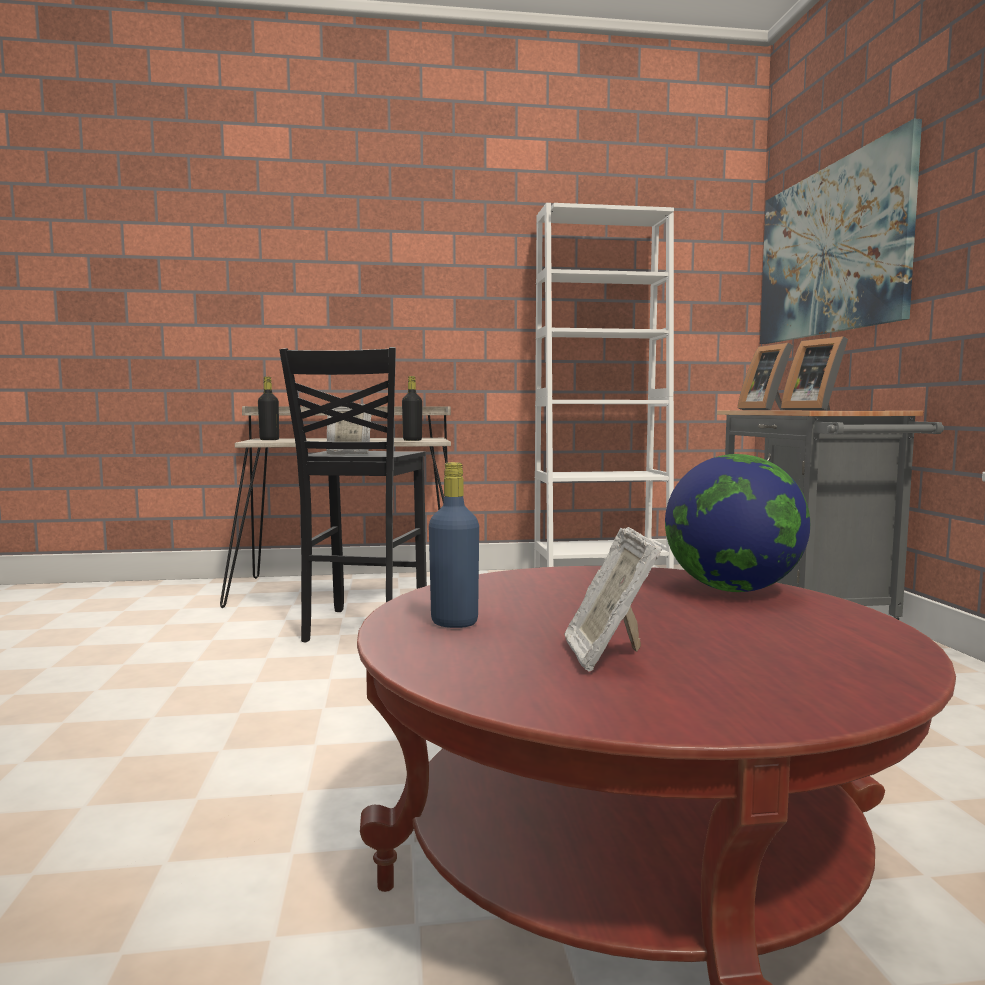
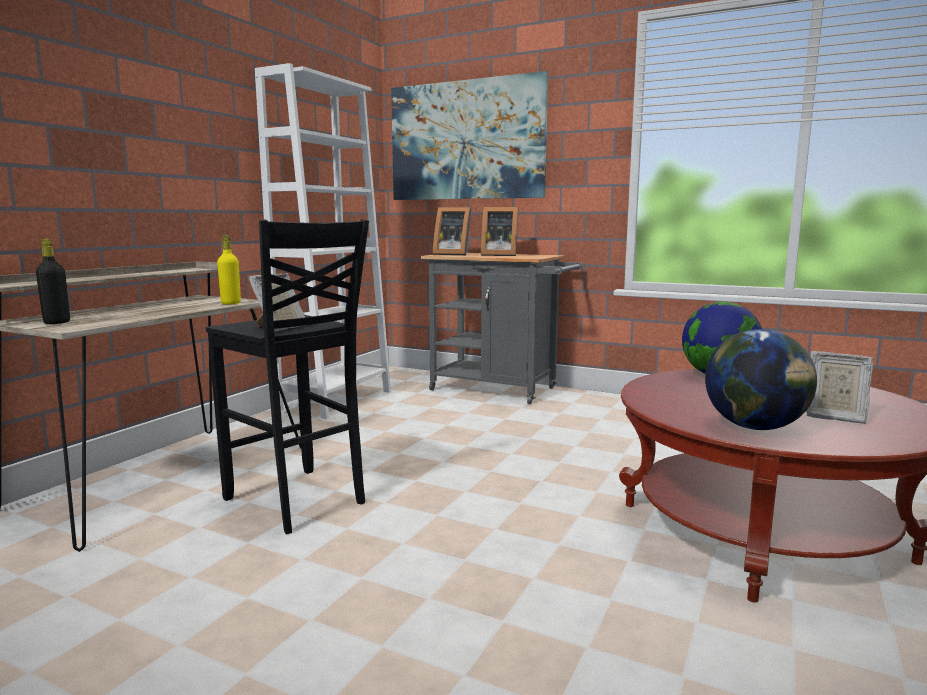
camera: 55 degrees left, 5 degrees up
(412, 440) = (231, 303): black bottle -> yellow bottle
(454, 622) = (755, 427): blue bottle -> globe

